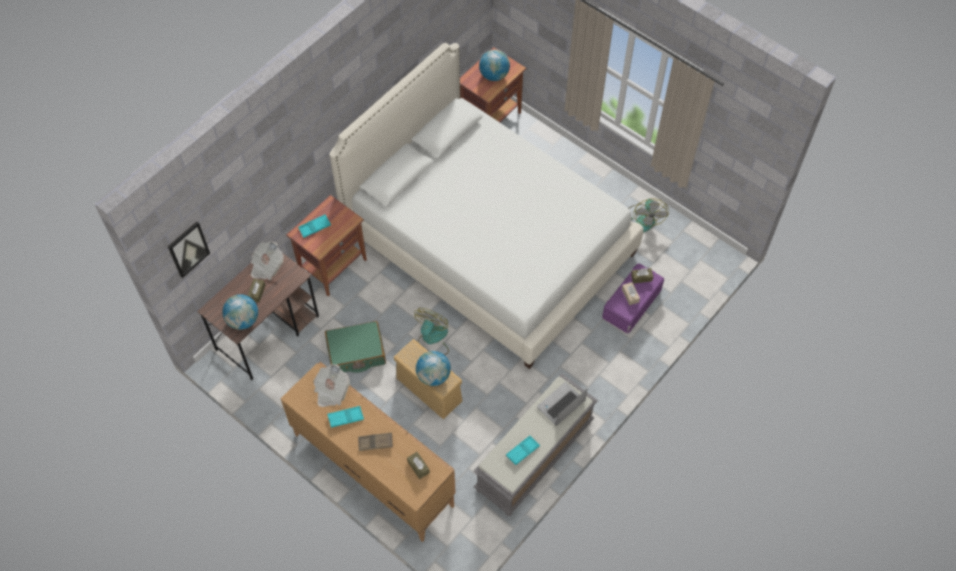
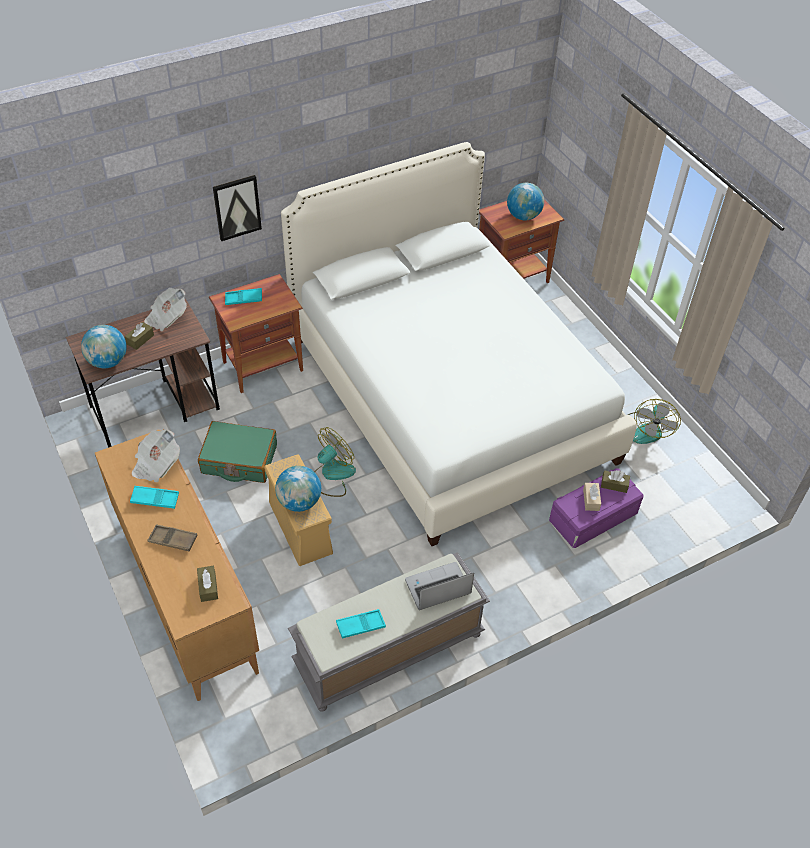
camera: 20 degrees right, 10 degrees down
(188, 249) = (59, 241): picture -> picture (237, 207)

